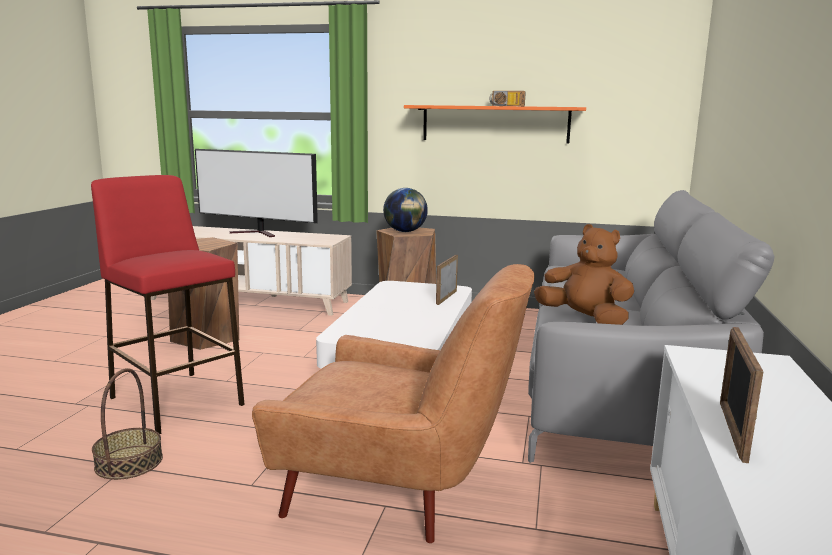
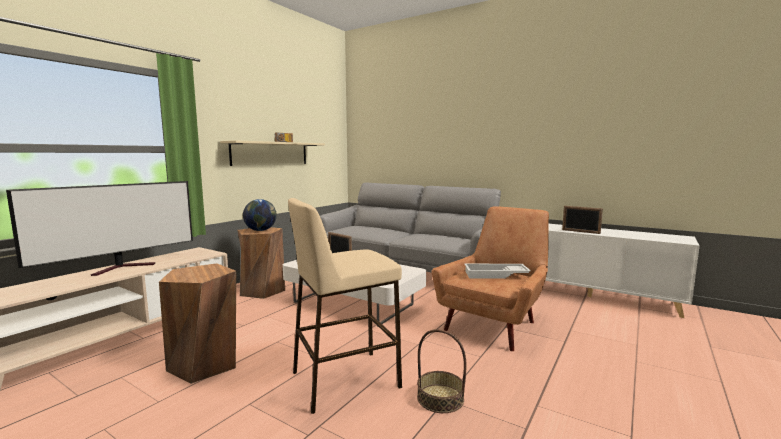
camera: 70 degrees left, 5 degrees down
(176, 401) = (344, 380): red stool -> beige stool
(370, 388) = (495, 275): none -> white tray
(495, 124) = (270, 153): orange shelf -> beige shelf
(584, 319) = (432, 238): brown plush toy -> none

